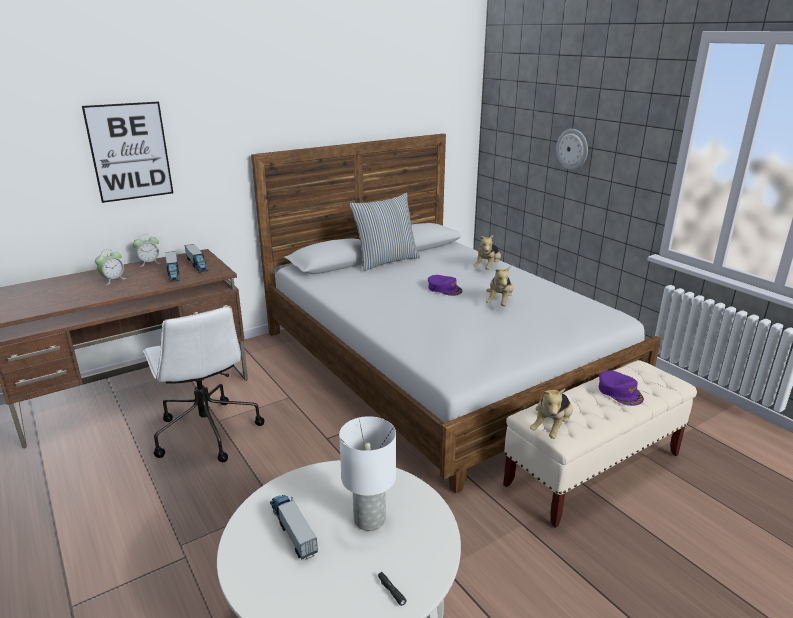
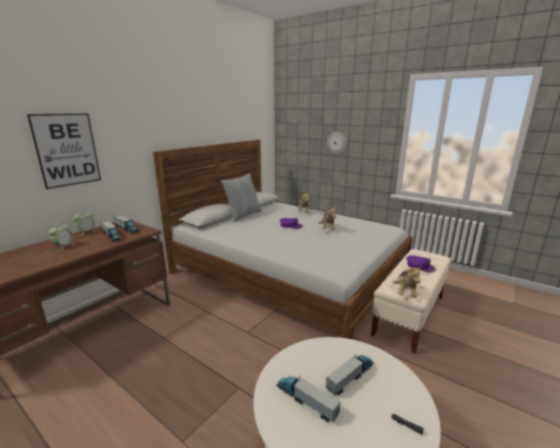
camera: 20 degrees left, 5 degrees down
(206, 431) = (158, 347): white office chair -> none
(368, 519) = (350, 377): white table lamp -> toy truck

